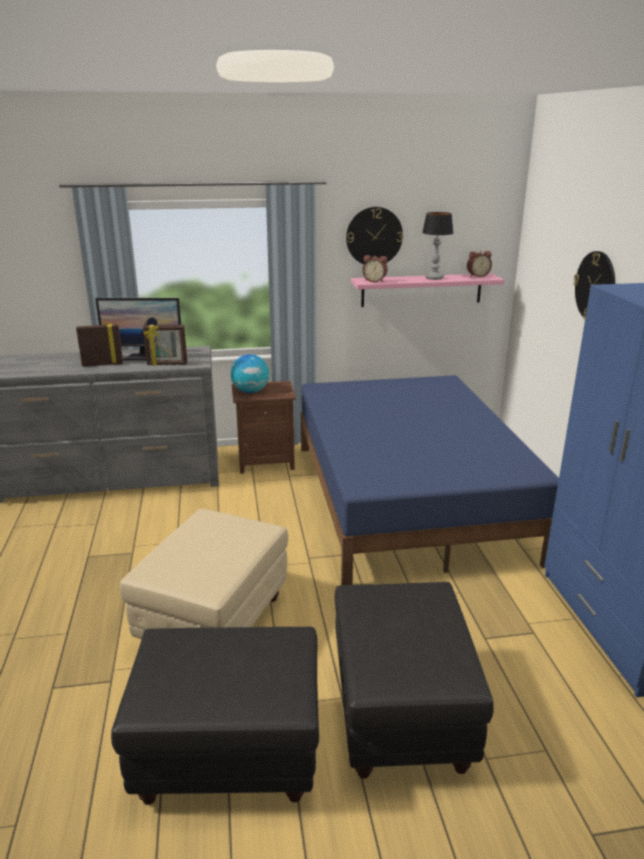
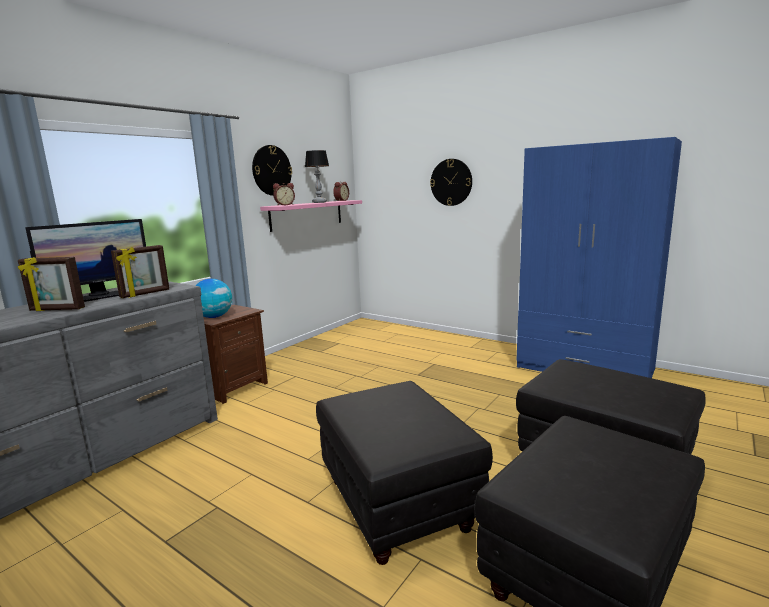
camera: 45 degrees left, 10 degrees down
(102, 364) = (56, 310): picture frame -> picture frame turned 120 degrees counterclockwise
(213, 622) = (396, 504): beige ottoman -> black ottoman
(408, 499) = (380, 366): blue bed -> none

